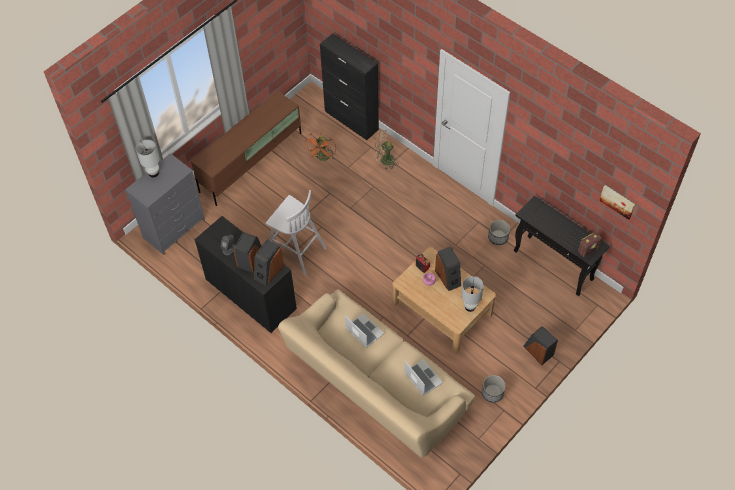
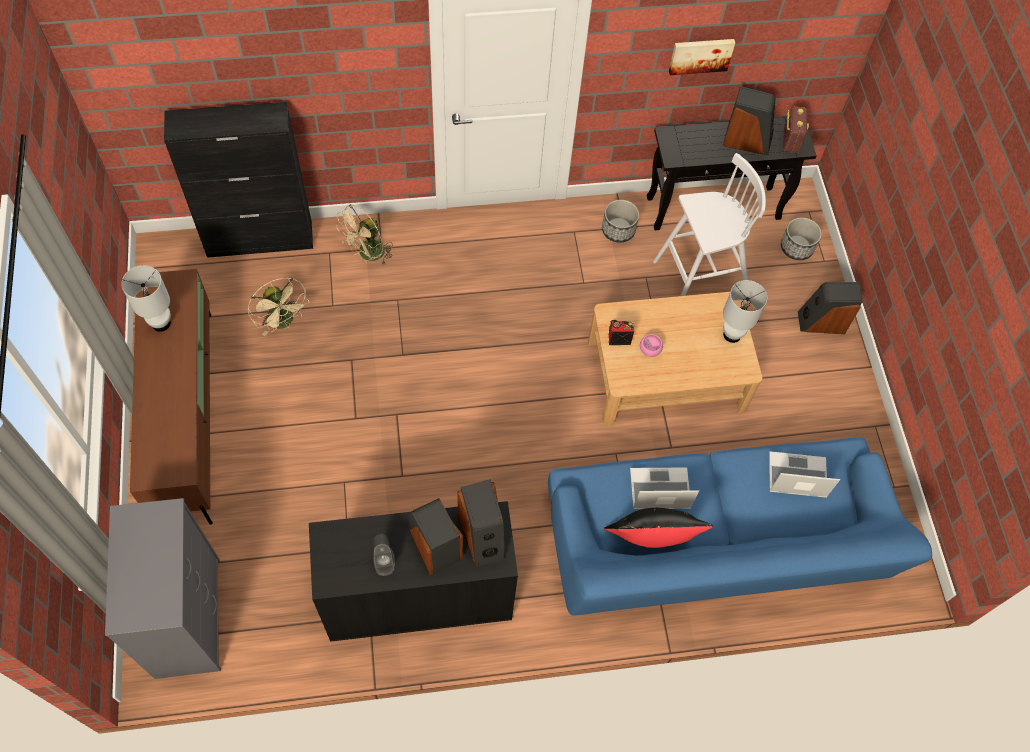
camera: 55 degrees left, 5 degrees up
(154, 173) = (123, 563): white table lamp -> white table lamp (161, 323)
(295, 251) = (403, 477): white stool -> white stool (698, 279)
(322, 158) = (283, 322): orange fan -> beige fan
(339, 344) = (651, 540): none -> black pillow
(376, 384) = (713, 545): beige sofa -> blue sofa
(448, 277) = (663, 322): speaker -> speaker (747, 140)
(492, 393) = (841, 418): planter -> planter (797, 247)
(618, 201) = (823, 31): picture -> picture (701, 55)

